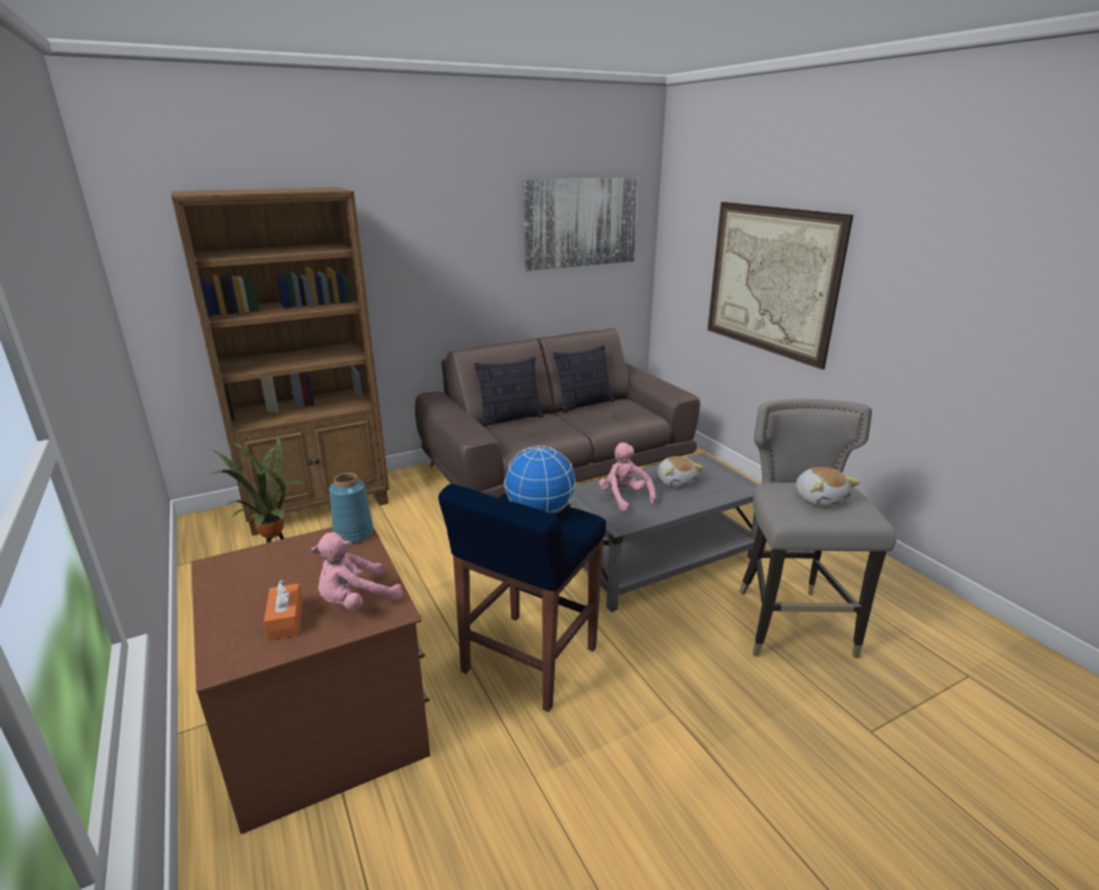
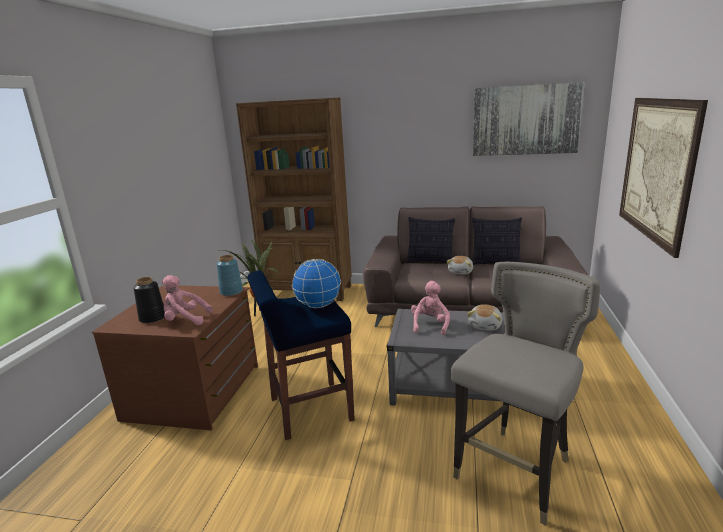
camera: 40 degrees right, 5 degrees down
(286, 620) = (153, 318): orange tissue box -> black vase
(820, 498) = (522, 355): plush toy -> plush toy (461, 272)

